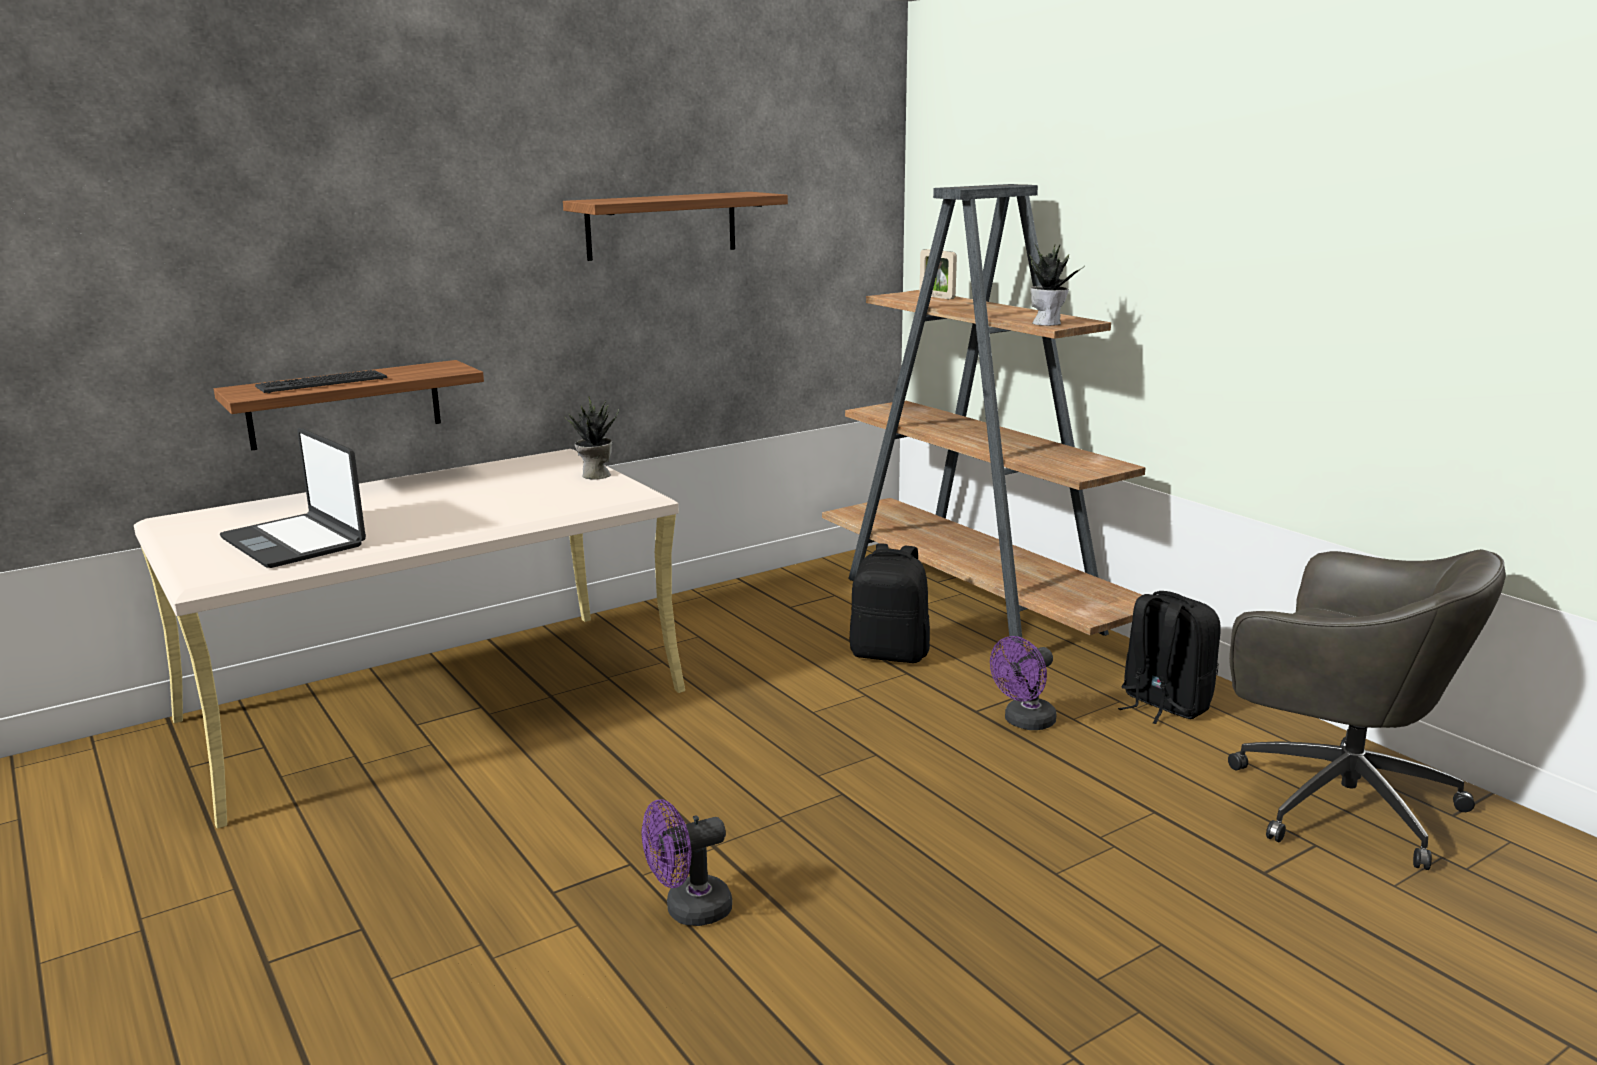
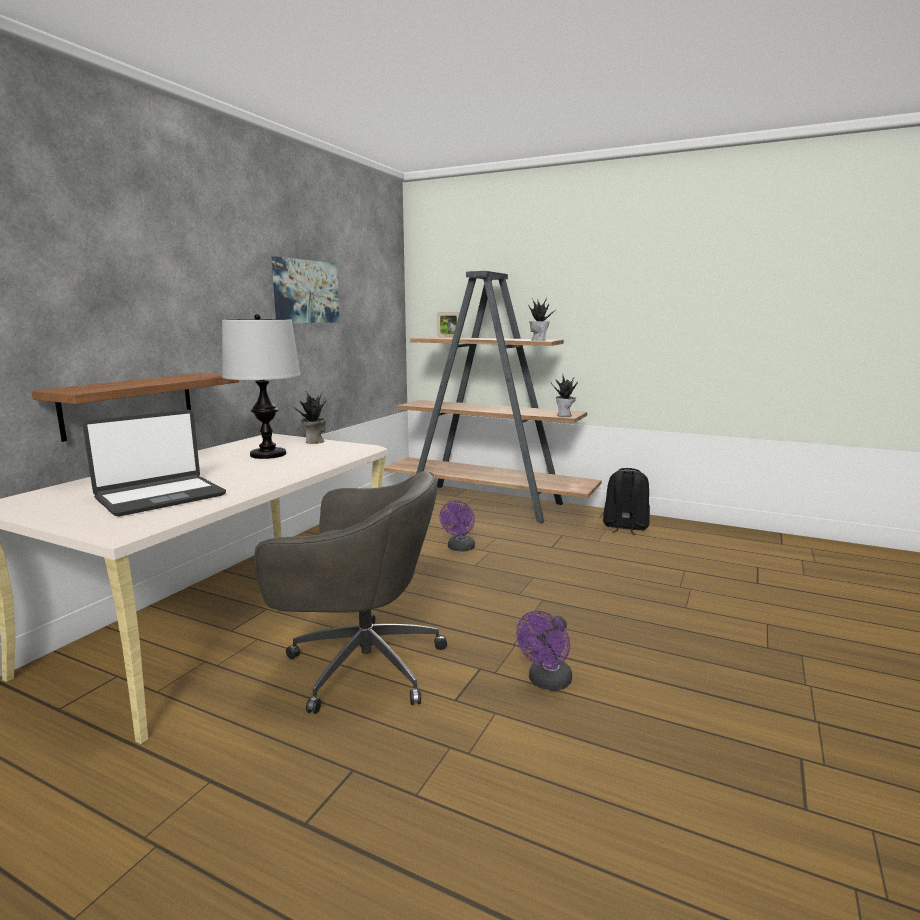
camera: 30 degrees left, 5 degrees down
(295, 542) = (160, 497): laptop -> laptop turned 60 degrees counterclockwise
(321, 383) = (127, 384): keyboard -> none
(503, 491) = (268, 454): none -> table lamp
(662, 225) = (305, 292): shelf -> picture
(890, 654) = (476, 531): black backpack -> none
(1024, 723) = (580, 547): purple fan -> purple fan (459, 548)
(1077, 472) = (565, 415): none -> potted plant
(1336, 801) = (739, 549): grey office chair -> grey office chair (361, 665)

